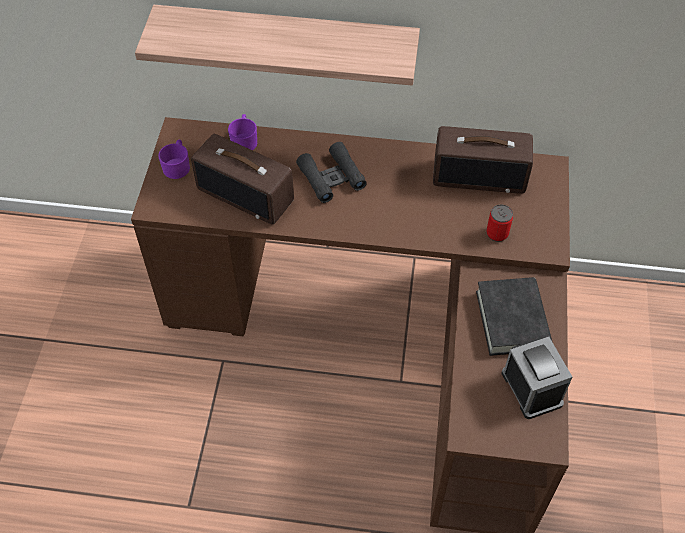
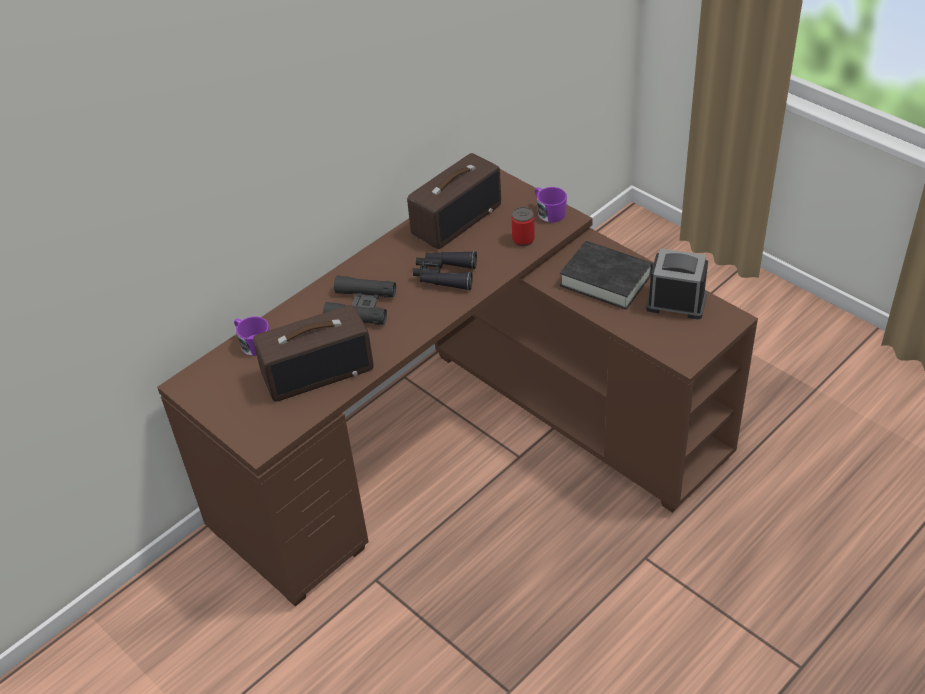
camera: 50 degrees left, 10 degrees down
(177, 166) = (229, 404): purple mug -> purple mug (549, 212)
(286, 43) = (248, 211): shelf -> none
(409, 207) = (444, 275): none -> black binoculars

